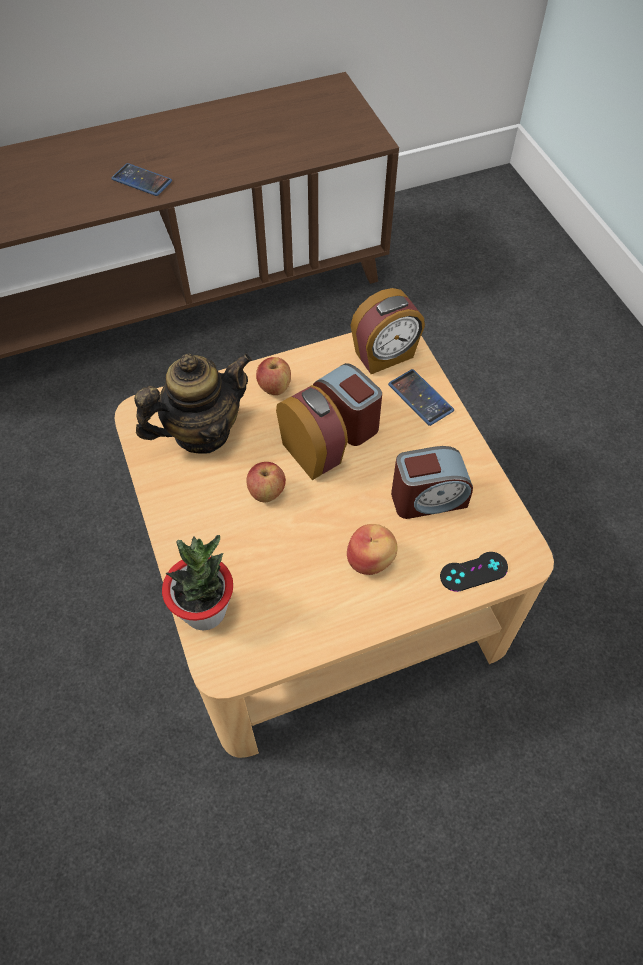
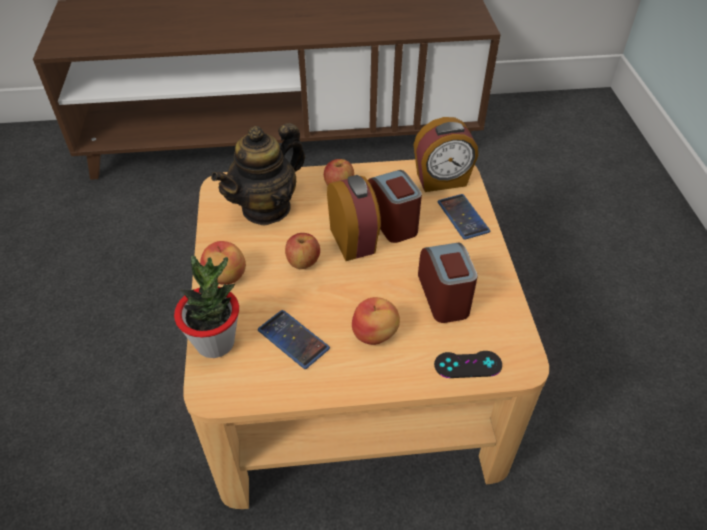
camera: 15 degrees right, 10 degrees down
(142, 180) = (285, 28): phone -> phone (293, 339)
(187, 529) = (226, 277): none -> apple
(202, 432) = (266, 208): teapot -> teapot turned 150 degrees clockwise
(428, 498) = (444, 296): alarm clock -> alarm clock turned 105 degrees counterclockwise

